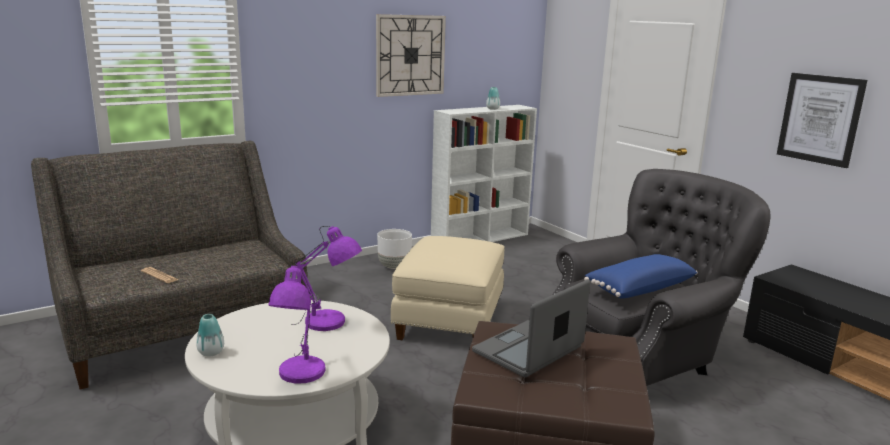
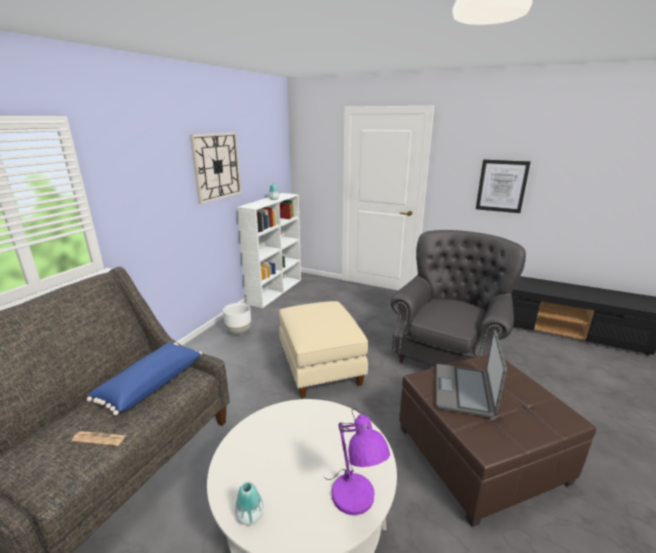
camera: 30 degrees left, 5 degrees up
(330, 323) = (312, 426): purple table lamp -> none
(638, 288) = (455, 313): blue pillow -> blue pillow (150, 384)

